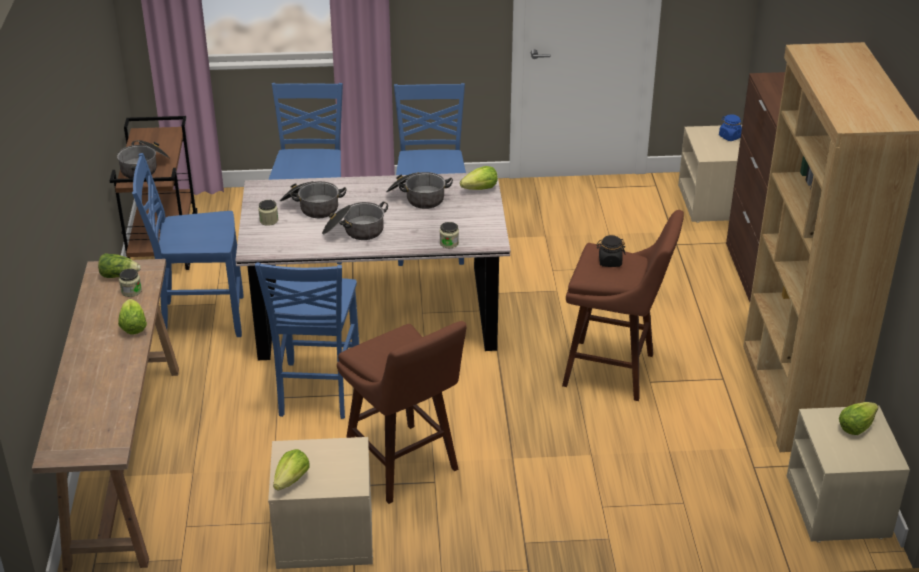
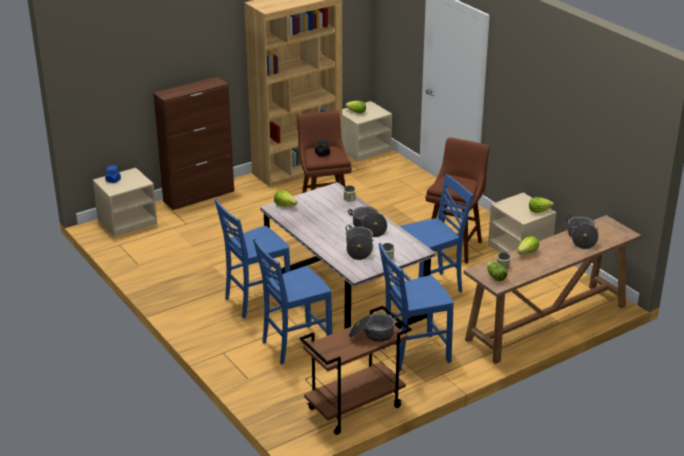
camera: 120 degrees left, 5 degrees down
(201, 317) = (413, 354): blue chair -> blue chair turned 105 degrees clockwise
(417, 198) = (314, 220): cooking pot -> cooking pot (581, 238)

